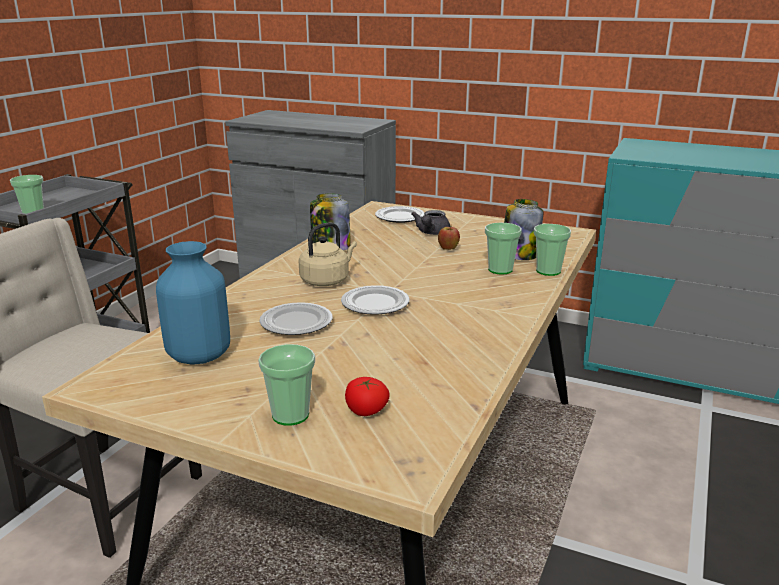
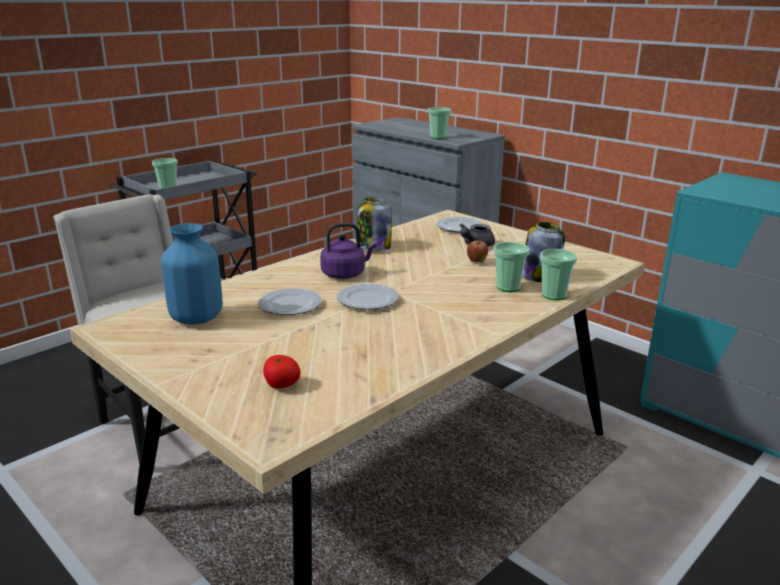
camera: 20 degrees right, 0 degrees up
(290, 415) = (222, 376): cup -> cup (438, 137)
(327, 280) = (345, 274): beige kettle -> purple kettle

